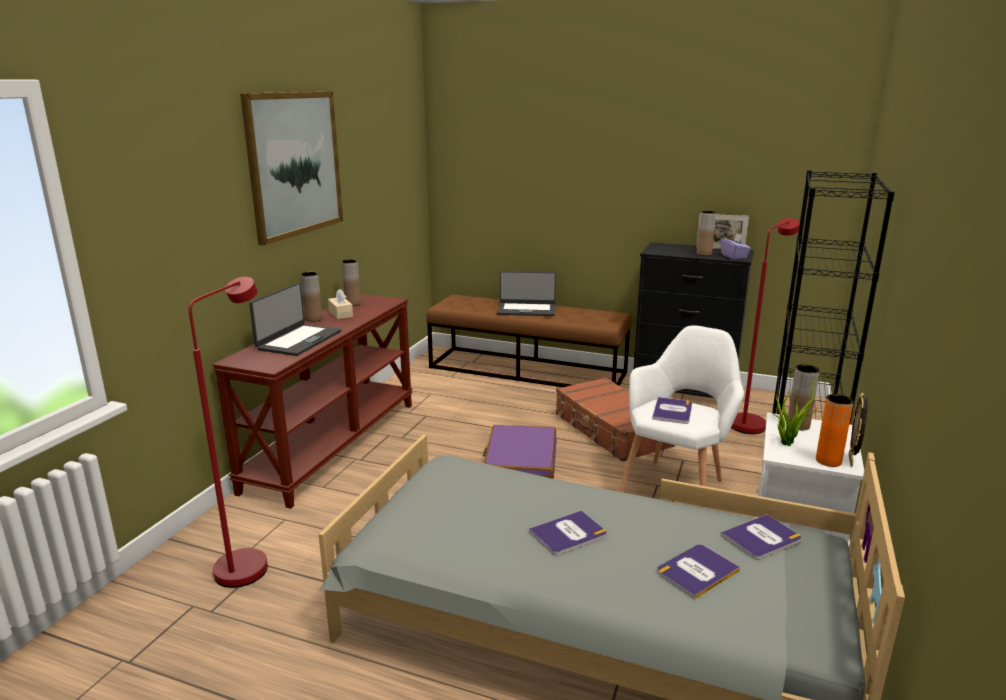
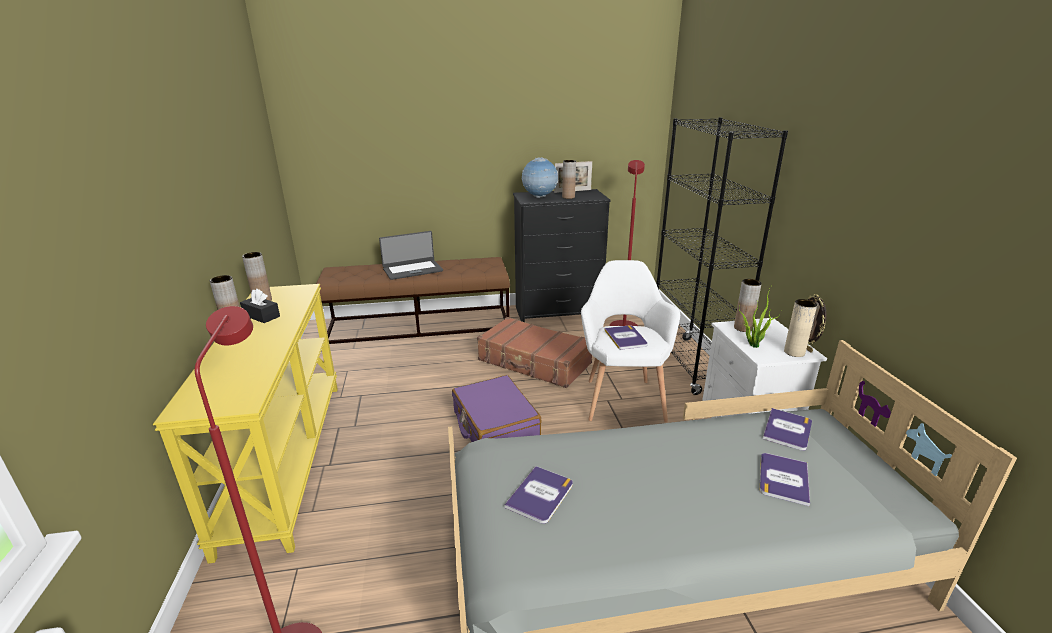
camera: 30 degrees left, 5 degrees up
(294, 164) = (174, 148): picture -> none
(298, 340) = (243, 360): laptop -> none
(332, 444) = (284, 458): brown console table -> yellow console table
(340, 314) = (261, 316): beige tissue box -> black tissue box
(568, 534) = (664, 484): book -> book (540, 495)
(671, 250) = (539, 197): none -> globe
(734, 257) = (592, 196): purple tissue box -> none
(828, 461) = (794, 352): orange vase -> beige vase

